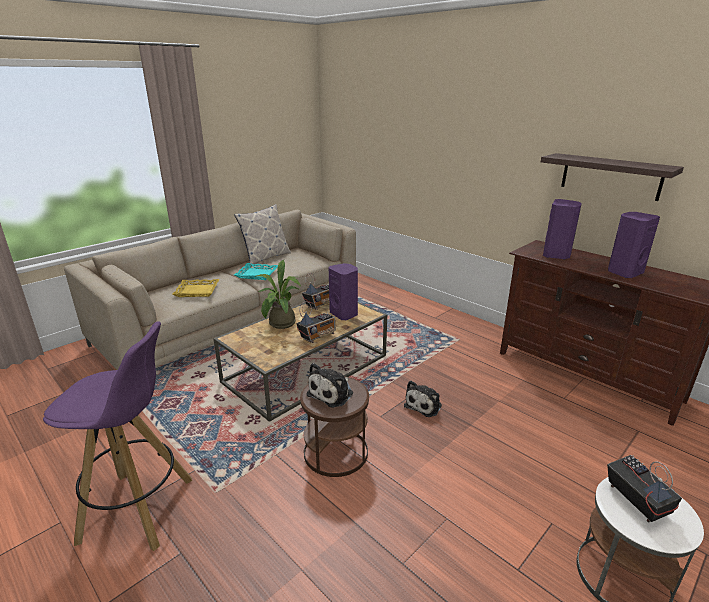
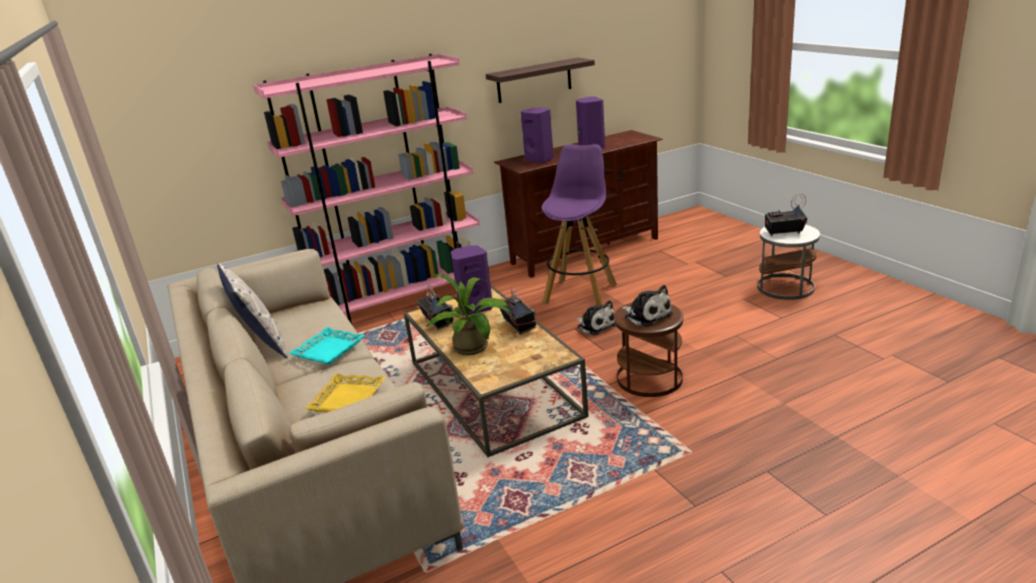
camera: 70 degrees left, 0 degrees up
(139, 509) = (709, 506): purple stool -> purple stool (580, 293)
(418, 306) = (401, 304): none -> pink bookcase

